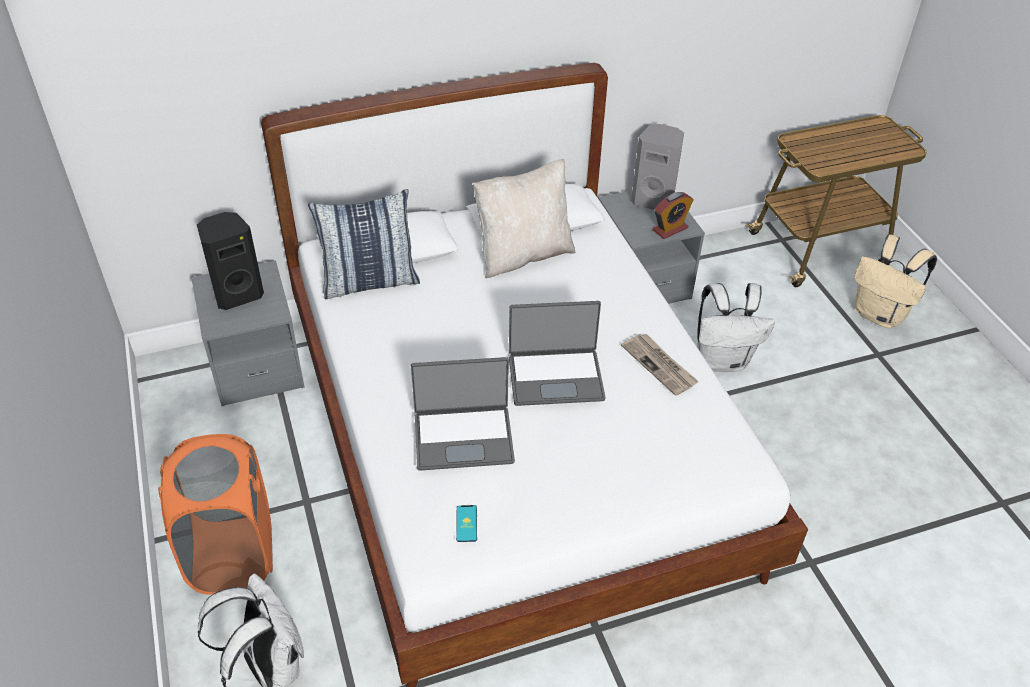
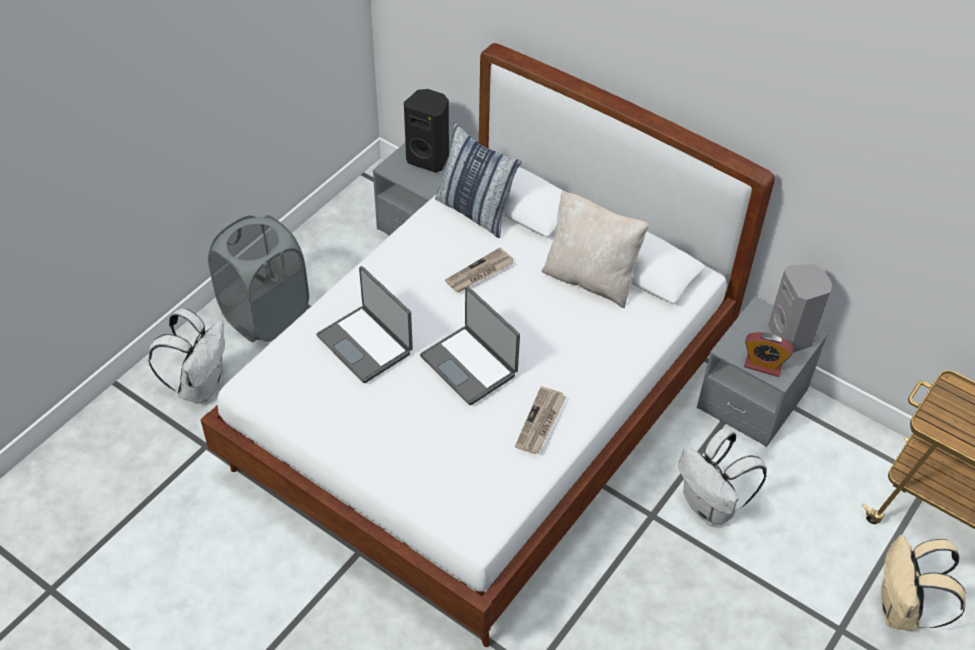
camera: 55 degrees right, 5 degrees up
(232, 555) = (266, 315): orange laundry basket -> grey laundry basket
(449, 316) = (479, 273): none -> newspaper
(466, 523) = (293, 386): phone -> none

